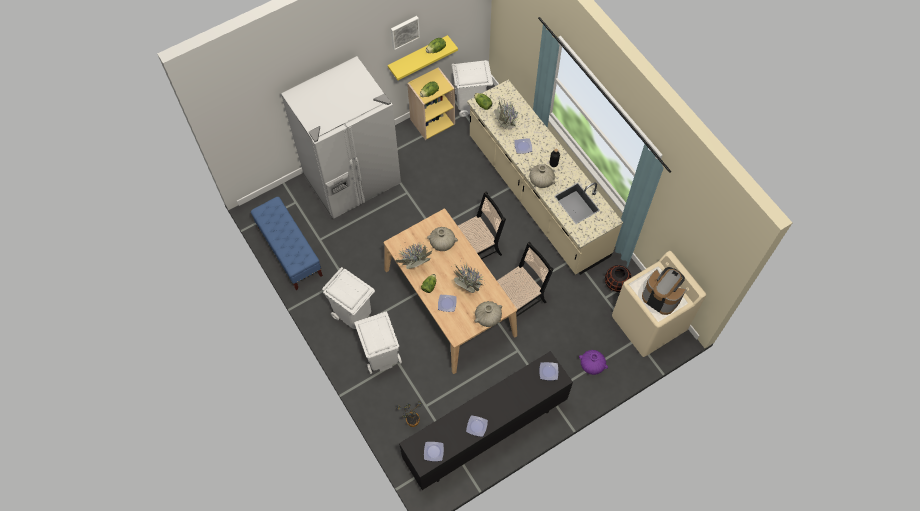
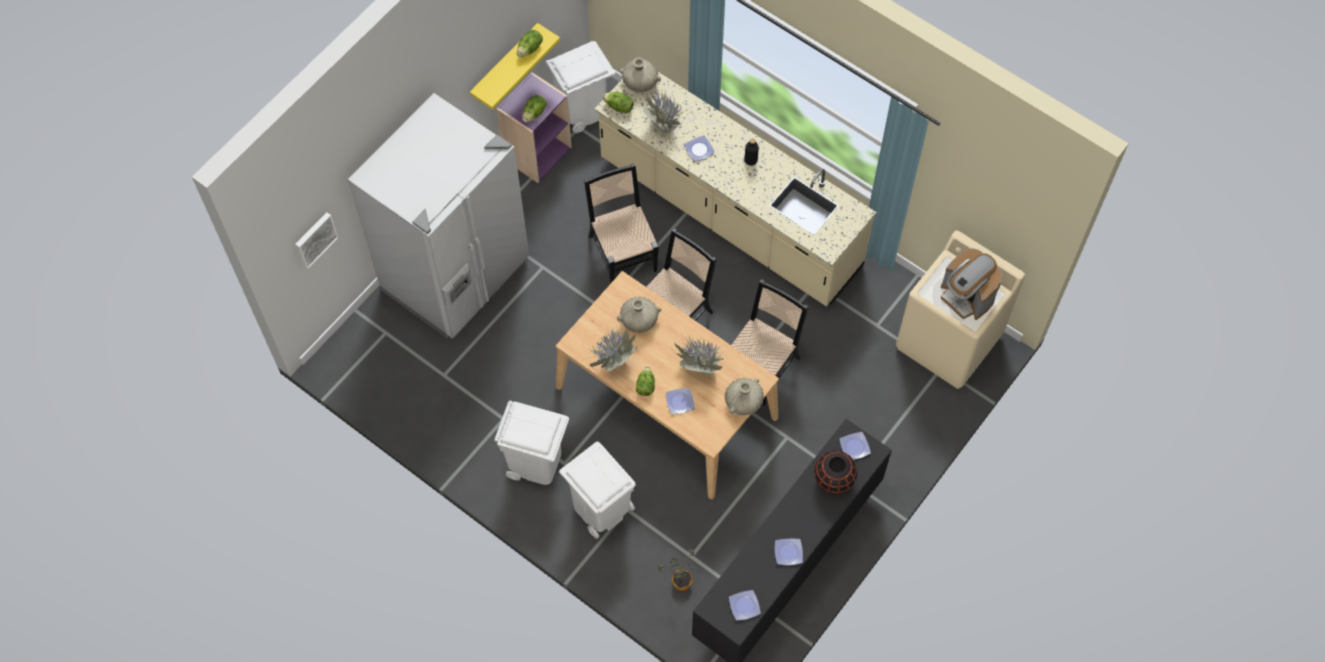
camera: 20 degrees left, 0 degrees up
(290, 252) = (408, 406): blue bench -> none
(404, 31) = (485, 37): picture -> picture (315, 239)
(432, 121) = (537, 152): yellow bookcase -> purple bookcase
(460, 200) = (623, 253): none -> chair
(541, 180) = (743, 189): beige vase -> beige vase (640, 82)
(592, 365) = (895, 423): purple vase -> none
(616, 283) = (884, 301): black vase -> black vase (833, 479)
(661, 297) = (966, 297): coffee machine -> coffee machine turned 150 degrees counterclockwise

